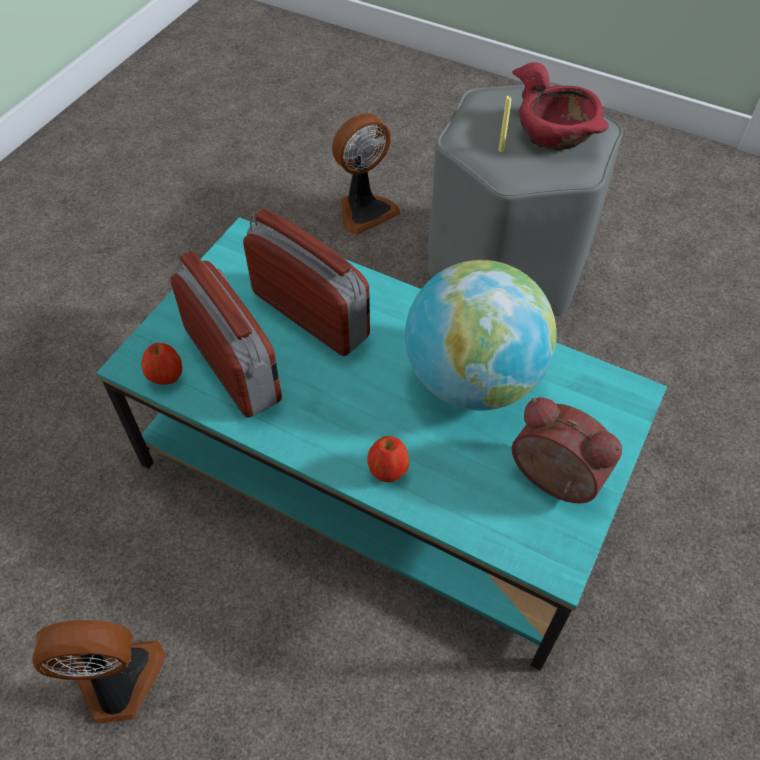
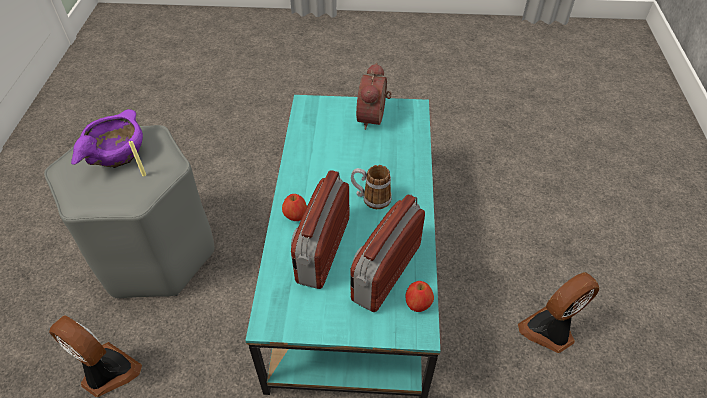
camera: 115 degrees left, 5 degrees down
(117, 682) = (549, 331): fan -> fan turned 90 degrees clockwise
(366, 399) = (371, 198): none -> mug
(388, 470) = (408, 174): apple -> apple (295, 216)
(472, 379) = (331, 160): globe -> none
(556, 134) = (116, 153): red bowl -> purple bowl

